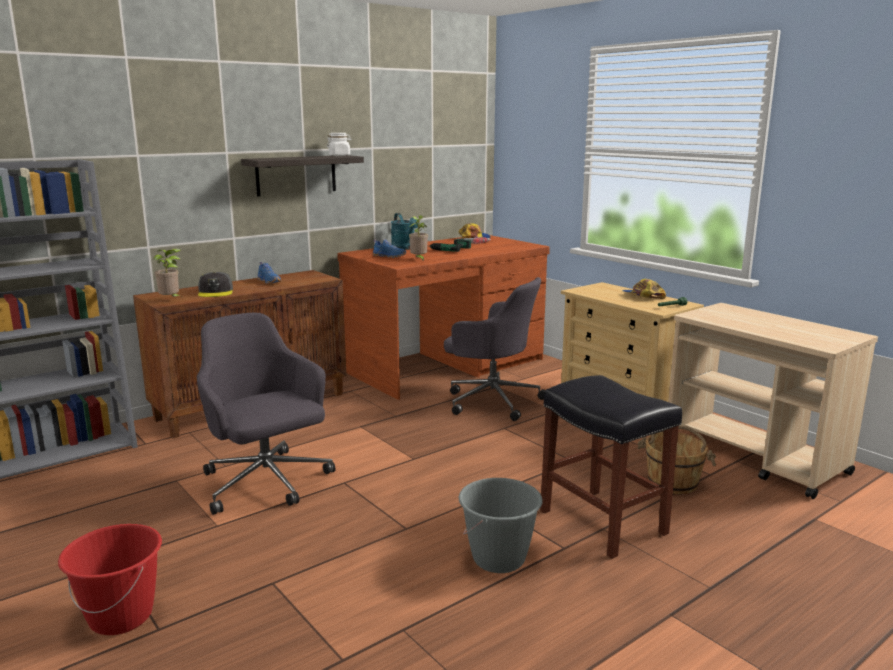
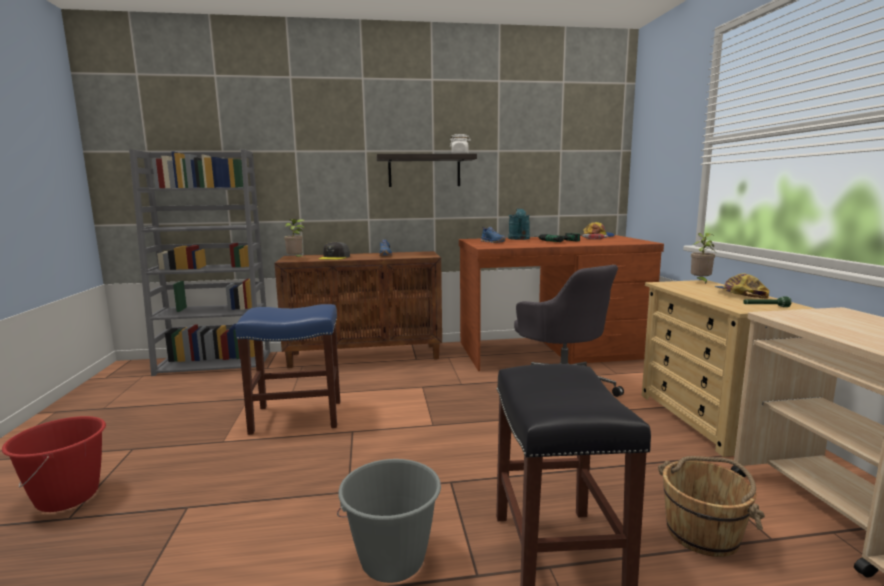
camera: 30 degrees right, 5 degrees down
(266, 483) = (298, 416): grey office chair -> blue stool
(419, 259) = (512, 245): potted plant -> potted plant (700, 282)

